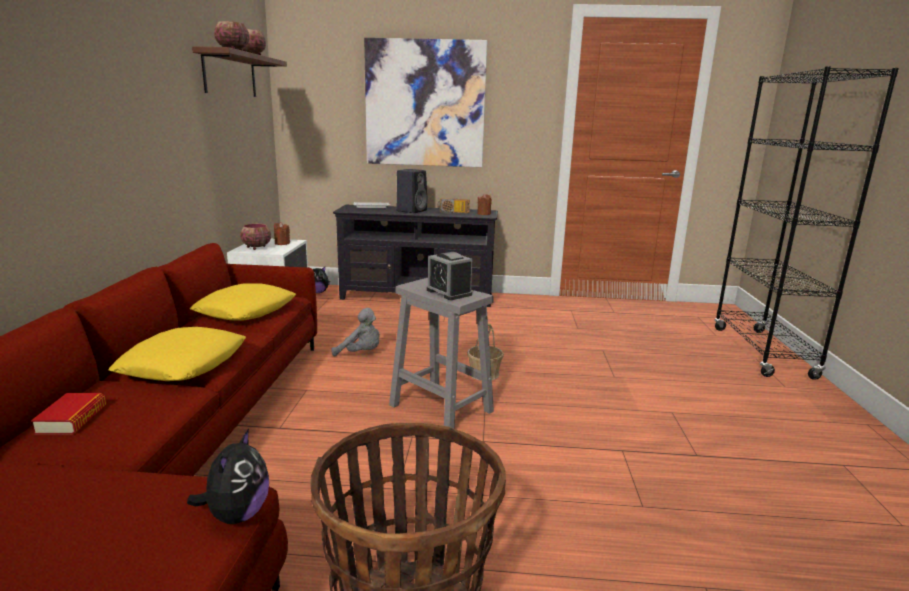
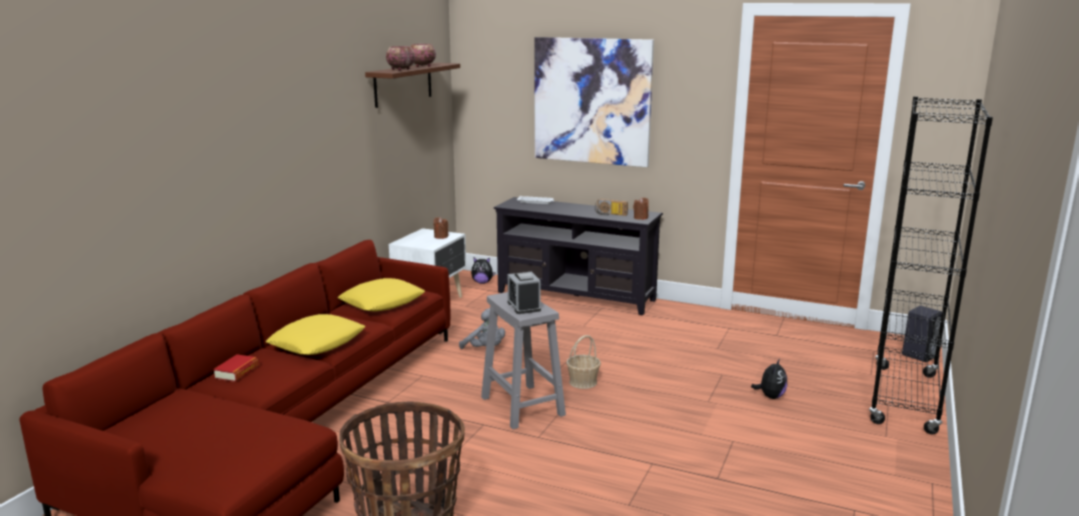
camera: 20 degrees right, 0 degrees up
(237, 515) = (305, 441): plush toy -> plush toy (770, 396)
(256, 247) = (415, 240): bowl -> none
(412, 210) = (571, 209): black speaker -> black speaker (920, 354)

